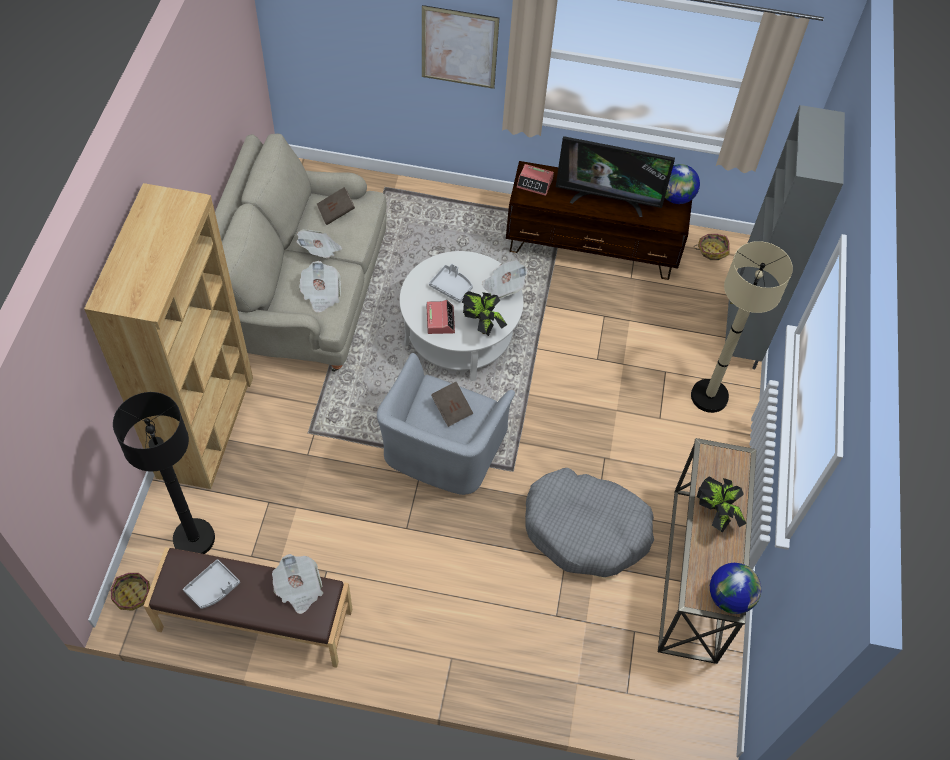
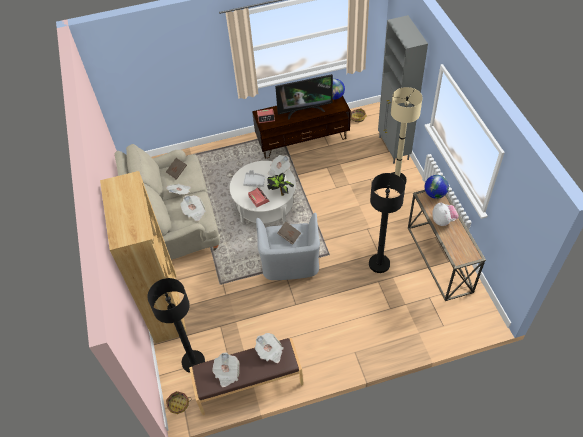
camera: 20 degrees left, 5 degrees down
(213, 588) = (227, 373): grey tray -> newspaper
(459, 47) = (204, 64): picture -> none
(586, 529) = (379, 264): grey dog bed -> black floor lamp
(715, 515) = (443, 221): potted plant -> plush toy
(729, 597) = (472, 252): globe -> globe (435, 194)

